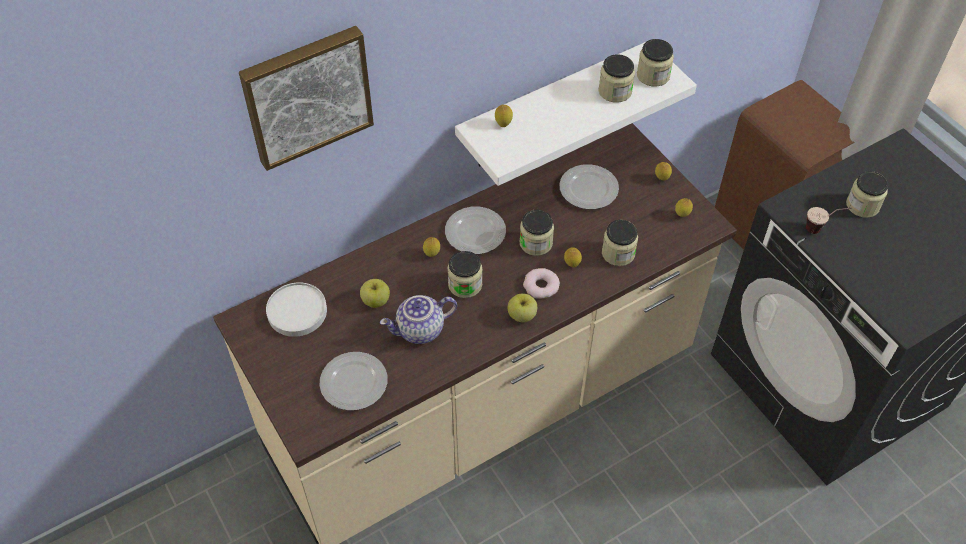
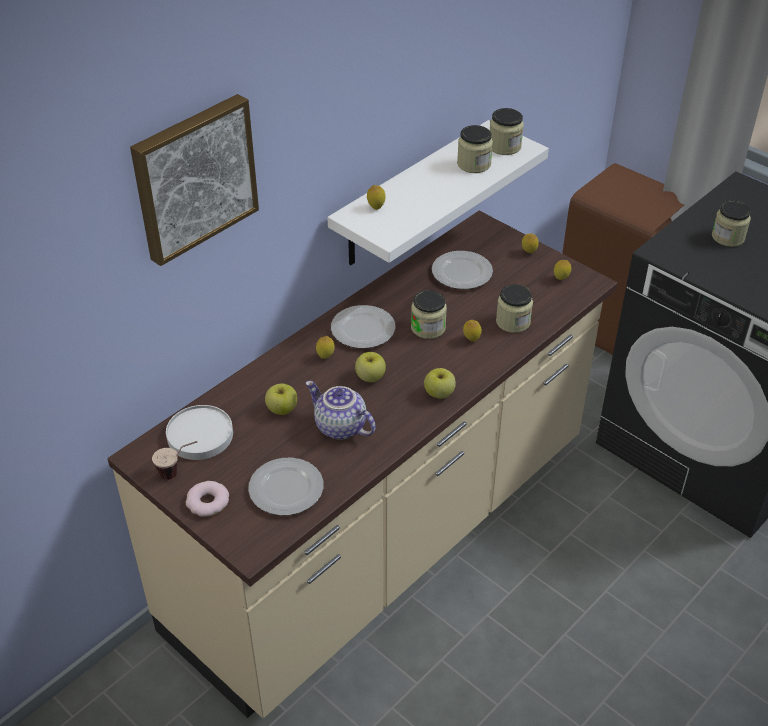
camera: 15 degrees left, 10 degrees down
(420, 331) = (339, 427): teapot -> teapot turned 75 degrees clockwise
(465, 284) = (370, 377): jar -> apple
(541, 286) = (448, 364): donut -> donut (208, 502)
(822, 229) = (700, 262): cup -> cup (178, 472)

